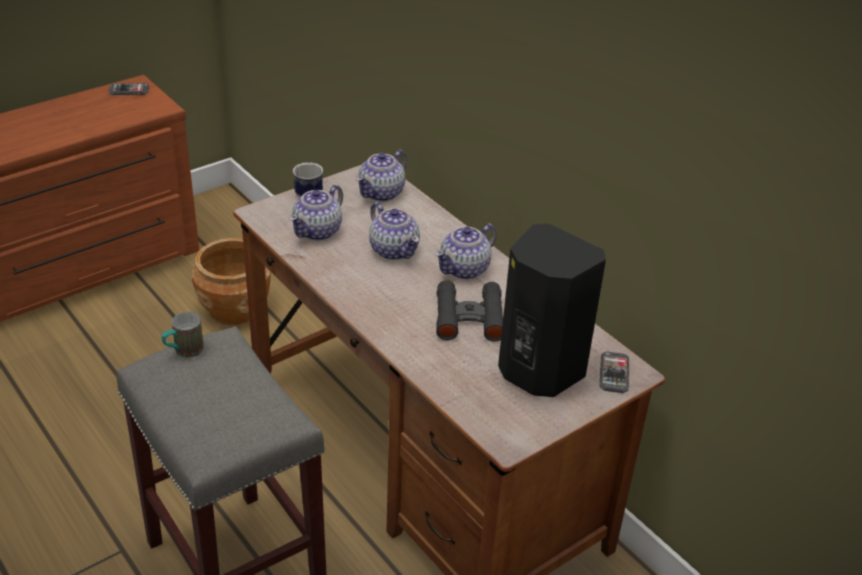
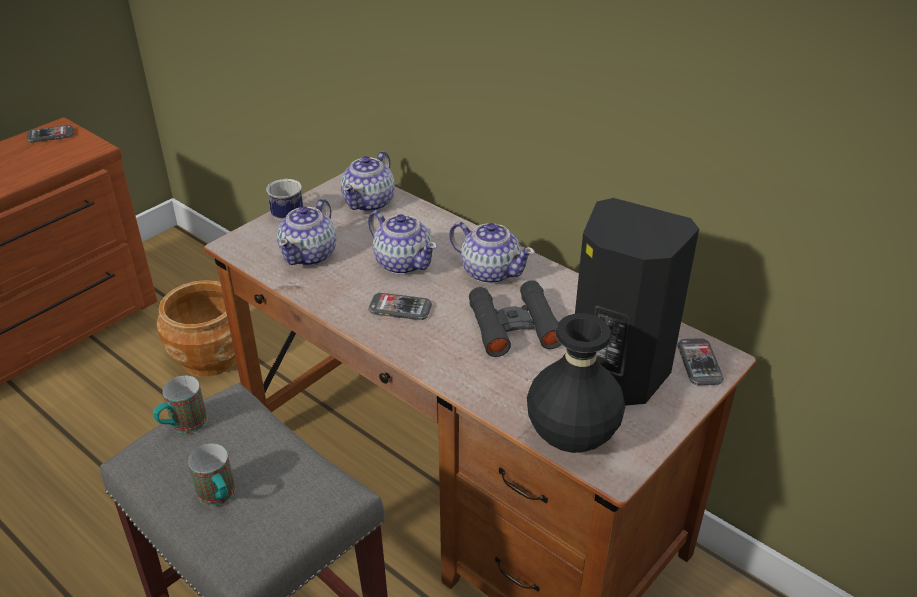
camera: 10 degrees left, 0 degrees up
(199, 408) = (219, 497): none -> mug
(379, 288) = (400, 308): none -> phone
(465, 269) = (490, 271): teapot -> teapot turned 90 degrees counterclockwise
(483, 413) = (571, 439): none -> black vase

